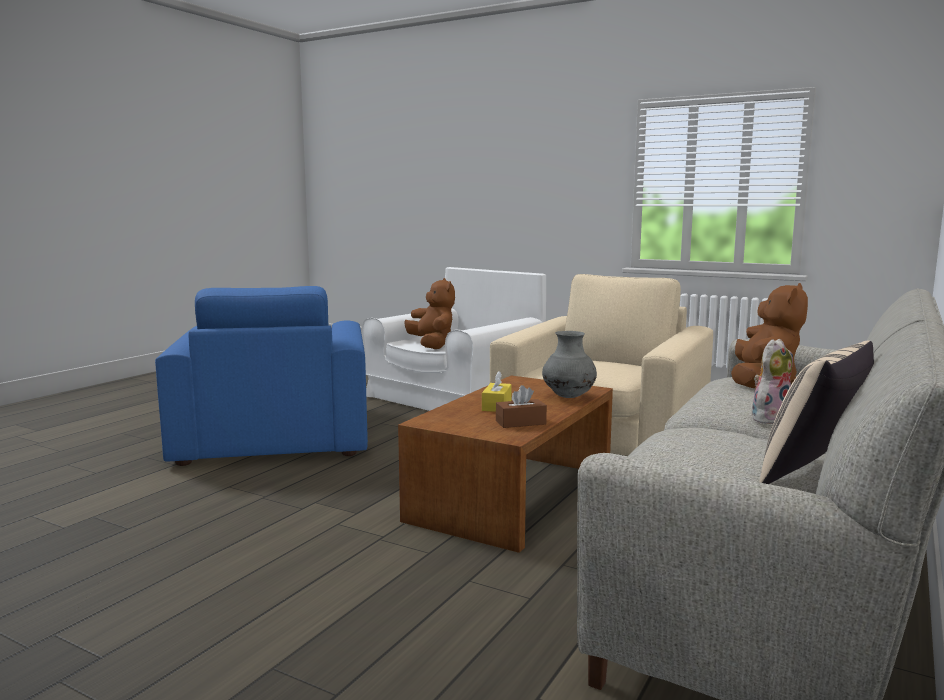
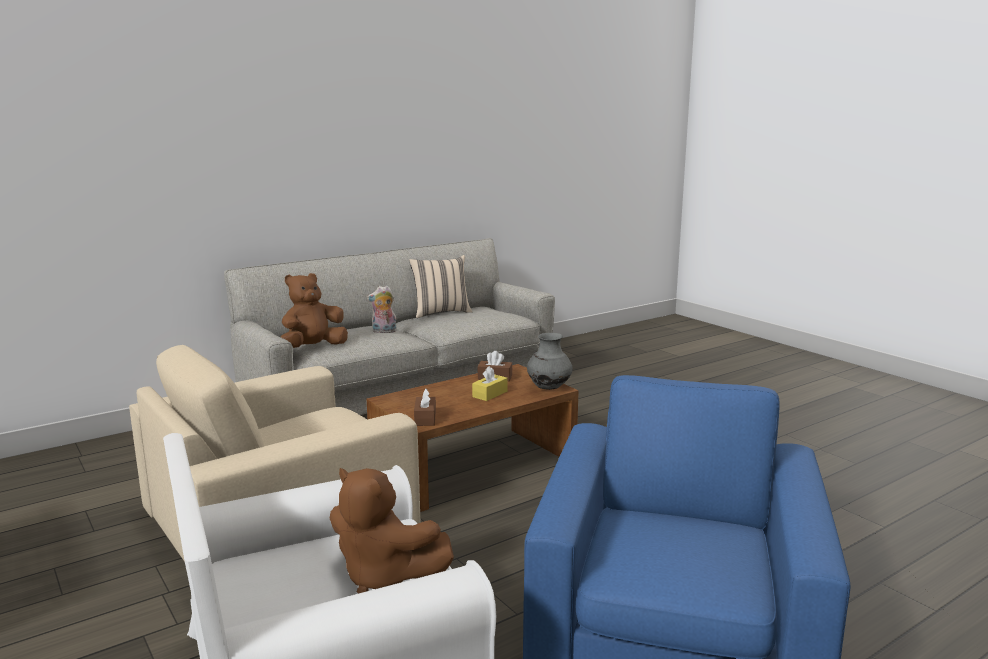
camera: 155 degrees left, 5 degrees up
(432, 345) = (384, 576): brown plush toy -> brown plush toy turned 60 degrees counterclockwise
(523, 382) = (425, 418): none -> brown tissue box
(569, 397) = (421, 393): grey vase -> grey vase (549, 388)

